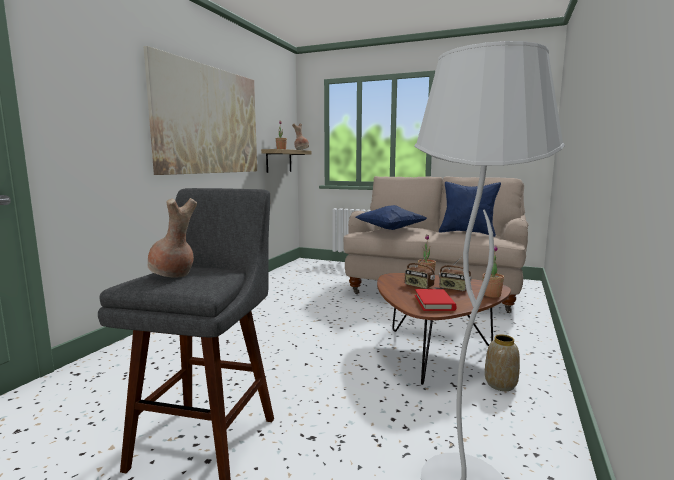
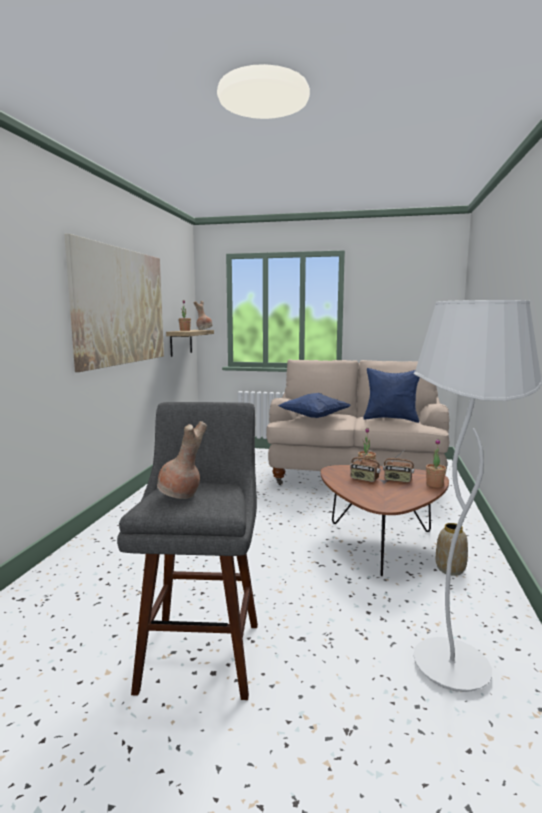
camera: 10 degrees left, 0 degrees up
(434, 303) = (388, 497): red book -> none

